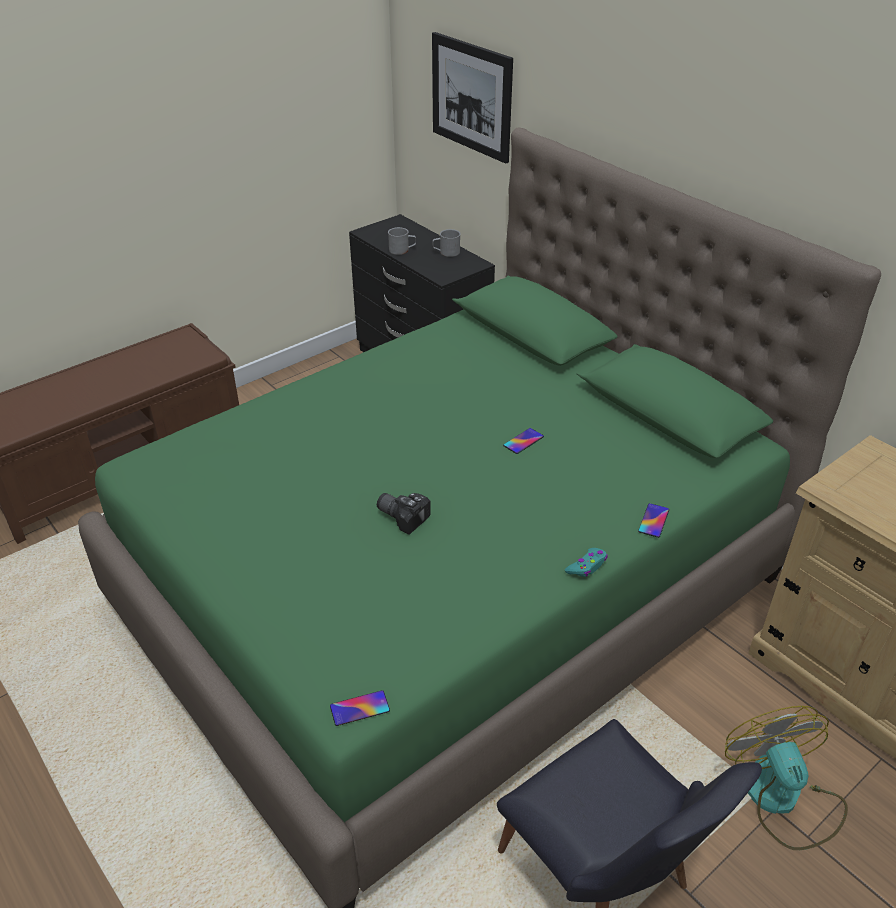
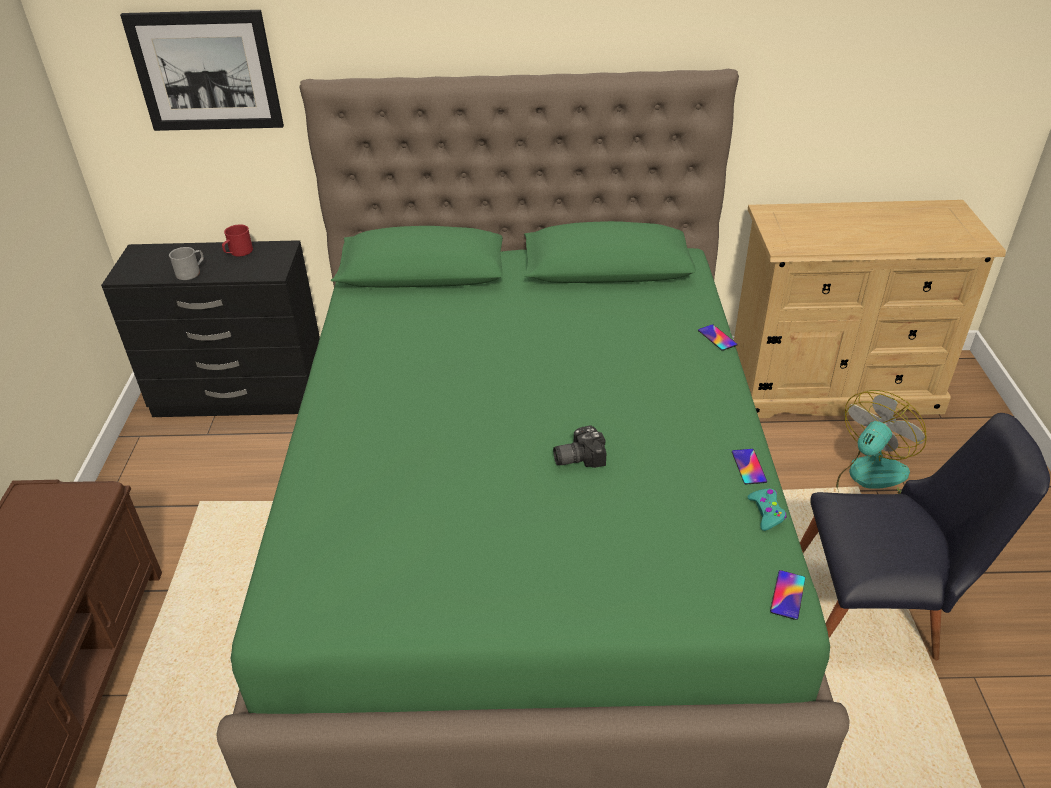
camera: 50 degrees left, 0 degrees up
(446, 252) = (238, 252): grey mug -> red mug
(523, 441) = (558, 348): phone -> phone (748, 467)
(587, 566) = (735, 393): turquoise game controller -> turquoise game controller (766, 512)
(782, 798) = (871, 481): fan -> fan turned 105 degrees clockwise

